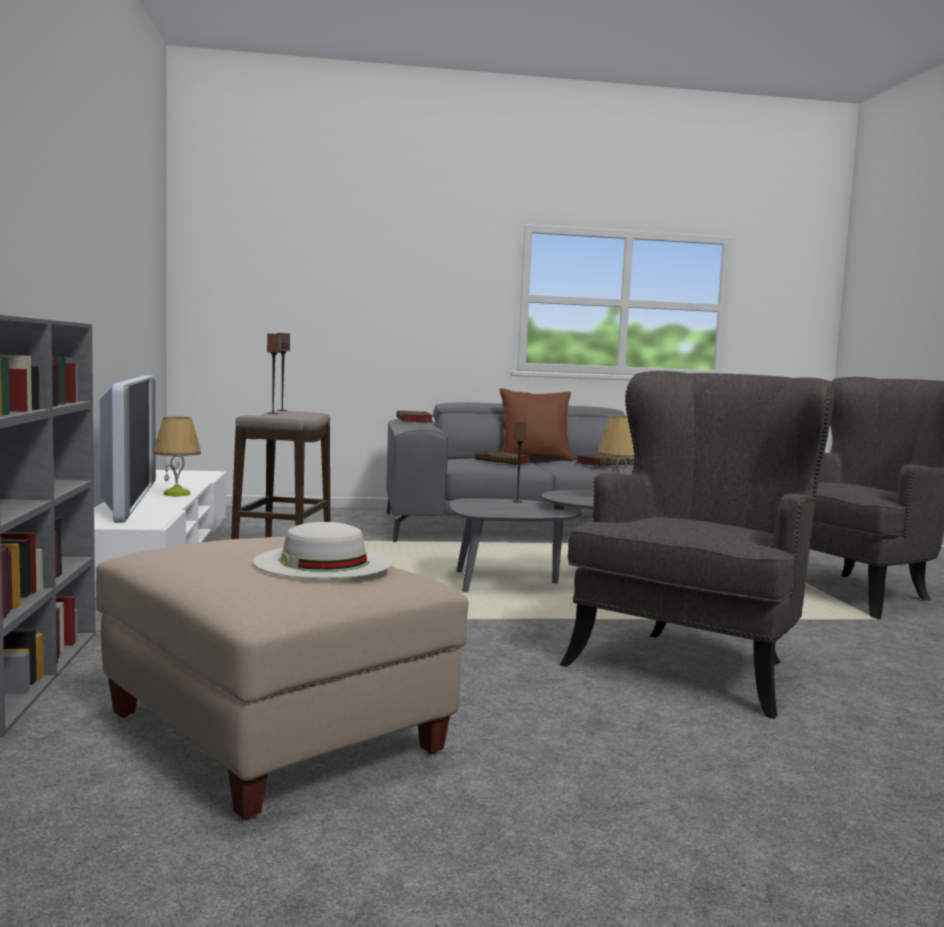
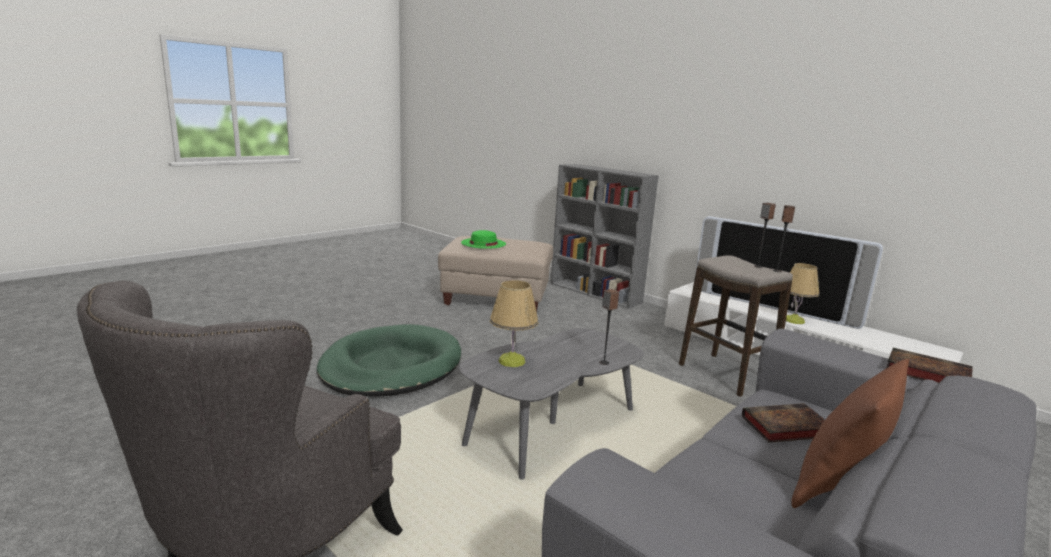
camera: 140 degrees right, 10 degrees up
(324, 562) = (483, 243): white hat -> green hat
(603, 464) = (716, 495): book -> none
(693, 664) = (391, 366): grey armchair -> green dog bed

